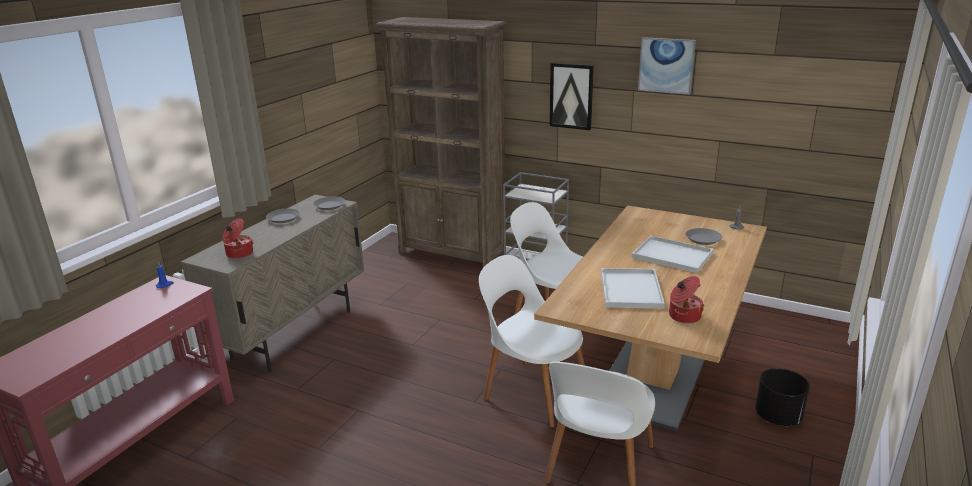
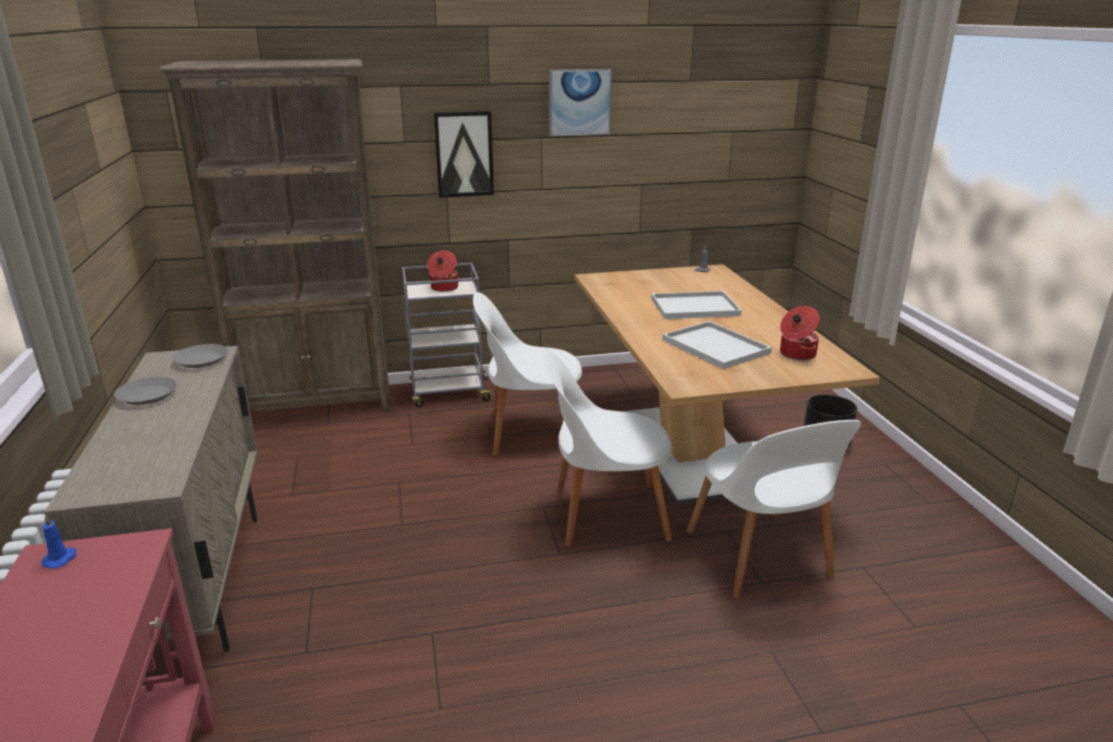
camera: 40 degrees left, 0 degrees up
(239, 254) = (150, 463): cooking pot -> cooking pot (444, 288)
(702, 239) = (694, 287): grey plate -> none

